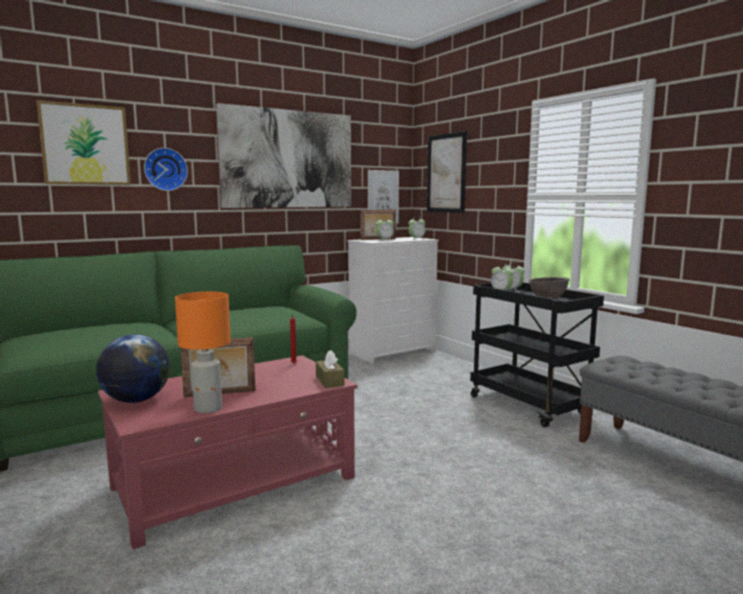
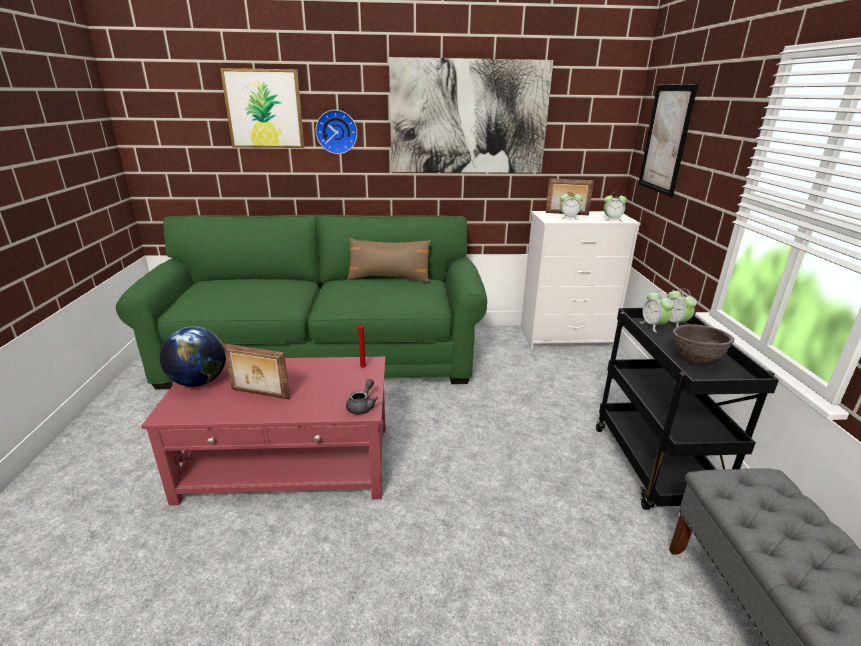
camera: 30 degrees right, 15 degrees up
(209, 408) = (230, 413): orange table lamp -> none
(241, 308) = (389, 278): none -> brown pillow
(329, 381) = (362, 406): brown tissue box -> grey teapot
(383, 197) = (587, 161): picture -> none

